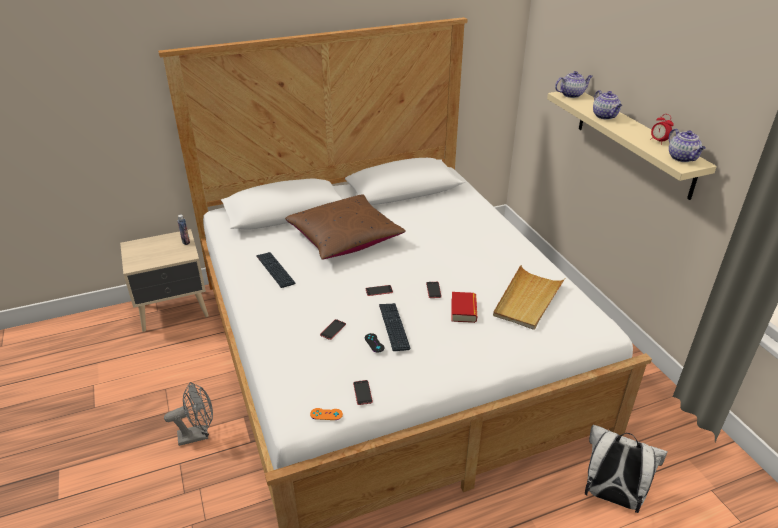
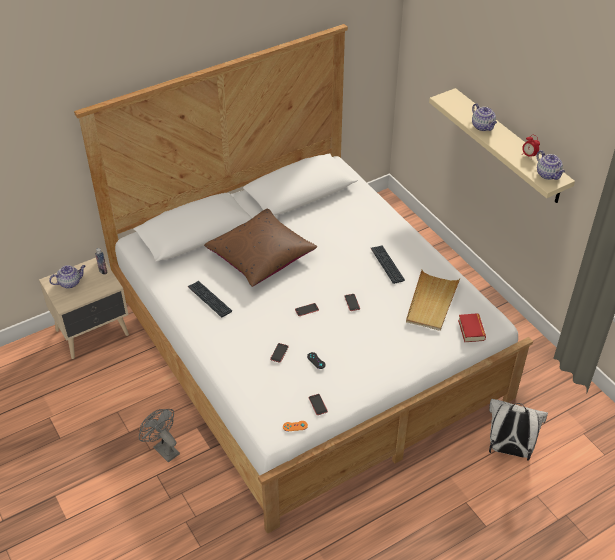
camera: 10 degrees left, 10 degrees up
(198, 434) = (163, 448): grey fan -> grey fan turned 105 degrees counterclockwise
(393, 327) = (328, 343): keyboard -> keyboard (387, 265)
(463, 310) = (381, 319): book -> book (471, 330)
(571, 95) = (451, 98): teapot -> teapot (70, 282)

